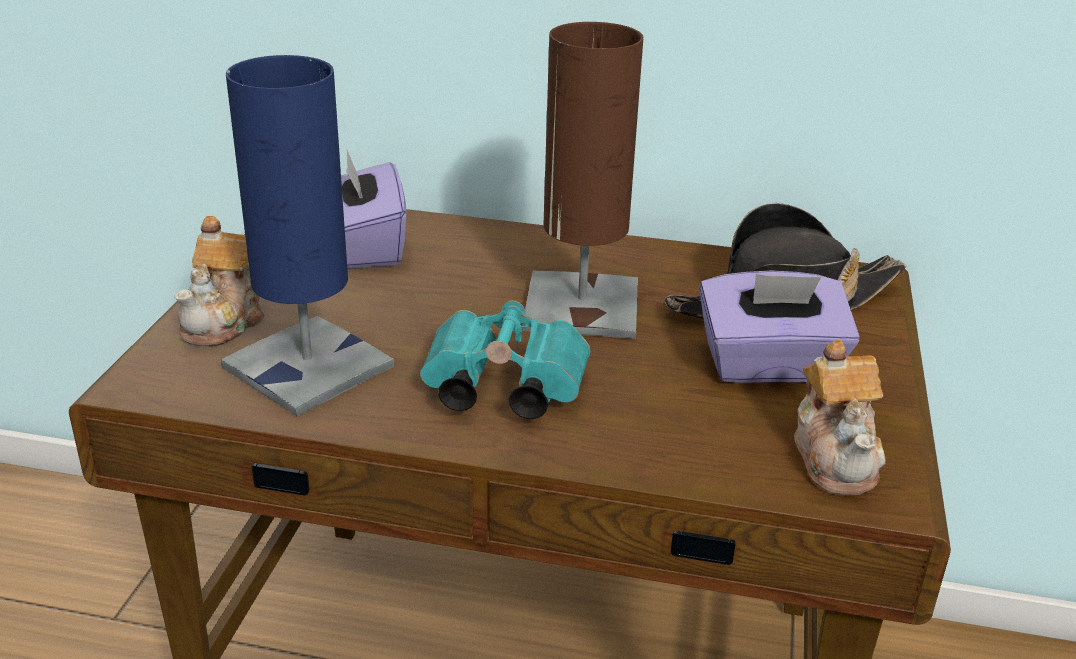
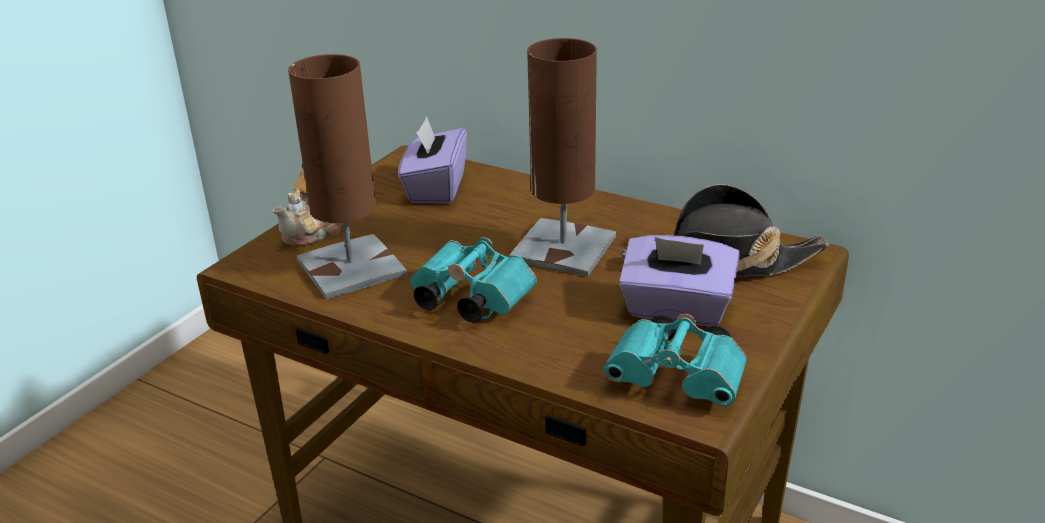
camera: 20 degrees right, 0 degrees up
(308, 367) = (351, 268): blue table lamp -> brown table lamp
(836, 457) = (680, 381): teapot -> turquoise binoculars

